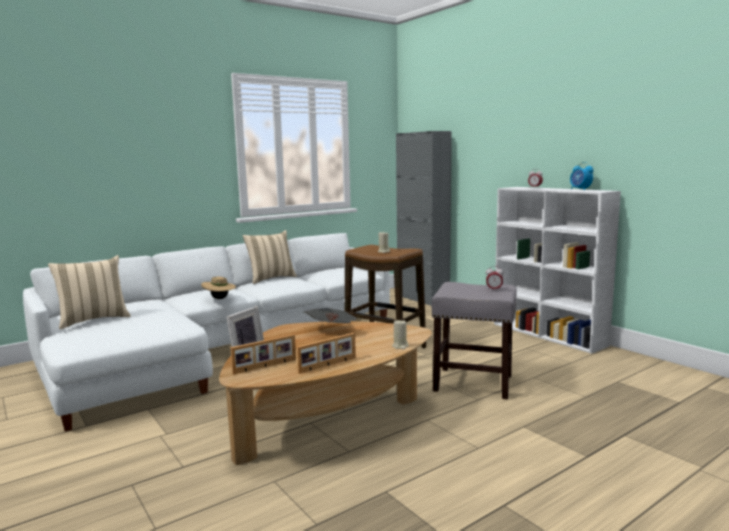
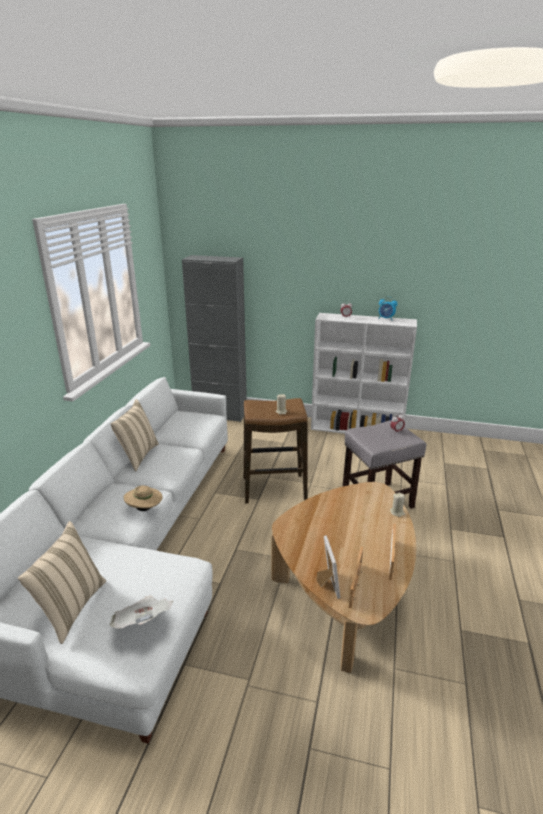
camera: 40 degrees left, 15 degrees up
(332, 330) = (324, 514): newspaper -> newspaper (143, 622)

